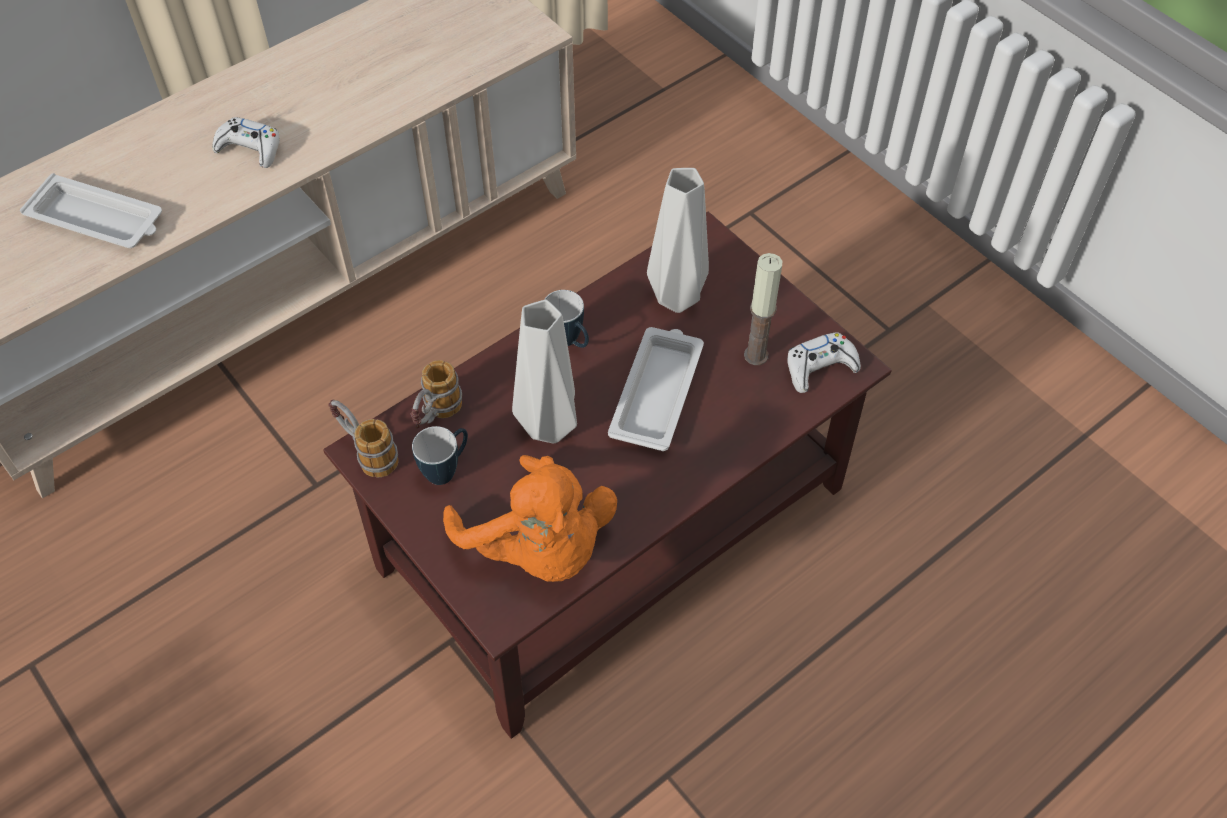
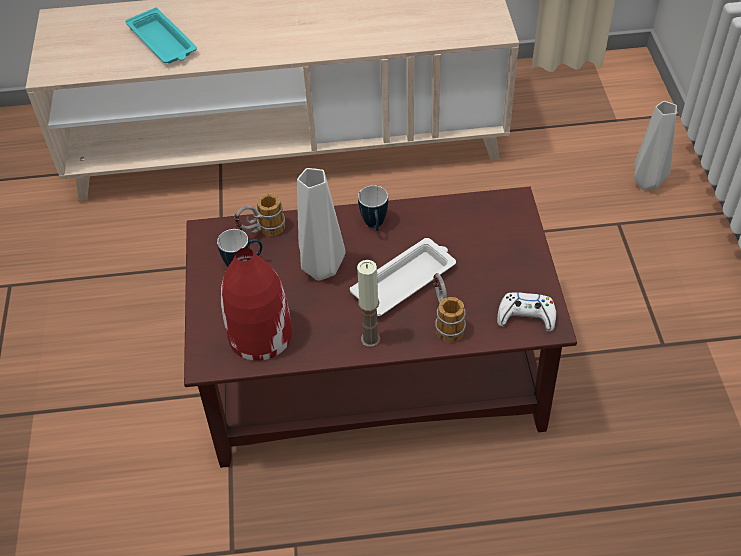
camera: 35 degrees right, 5 degrees down
(98, 220) = (163, 42): white tray -> turquoise tray
(250, 148) = (272, 35): white game controller -> none
(366, 452) = (207, 233): mug -> mug (444, 320)
(539, 547) = (259, 335): orange plush toy -> red vase
(677, 295) = (466, 228): grey vase -> grey vase (648, 181)
(756, 355) = (488, 288): candle -> candle (370, 339)

